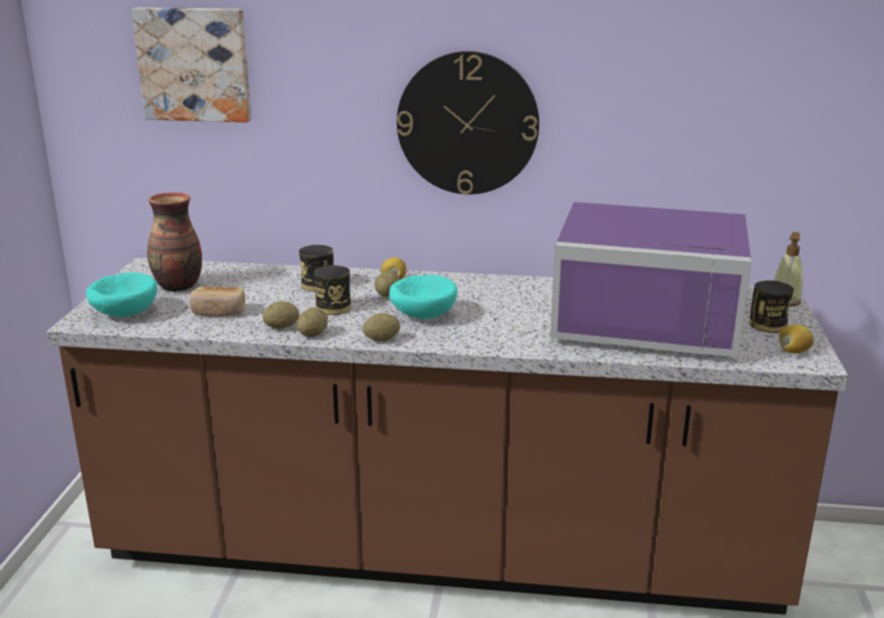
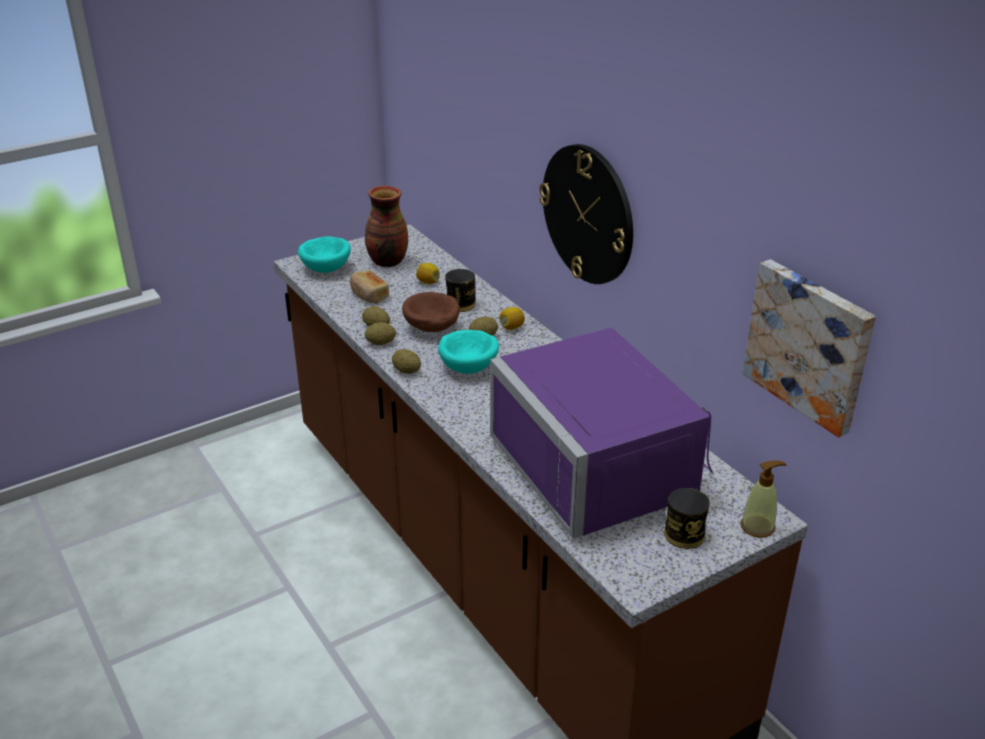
camera: 50 degrees right, 10 degrees up
(195, 64) = (446, 86): picture -> picture (810, 344)
(333, 307) = (432, 329): can -> brown bowl
(793, 351) = (642, 567): lemon -> lemon (428, 282)

